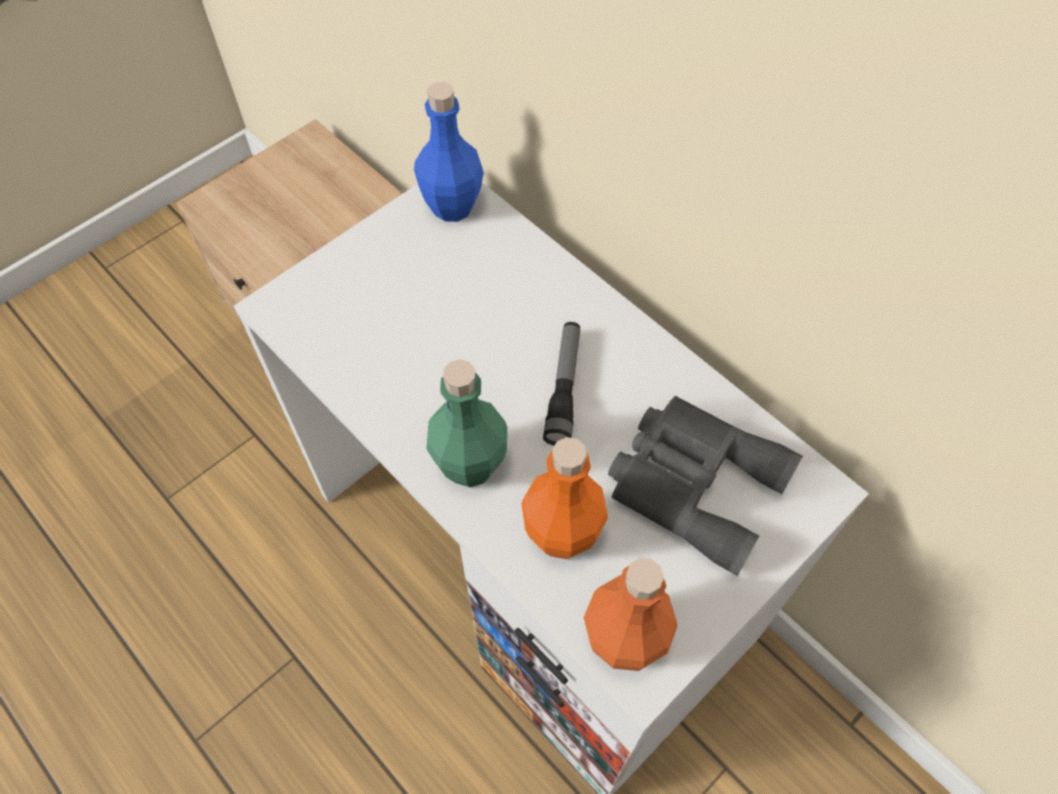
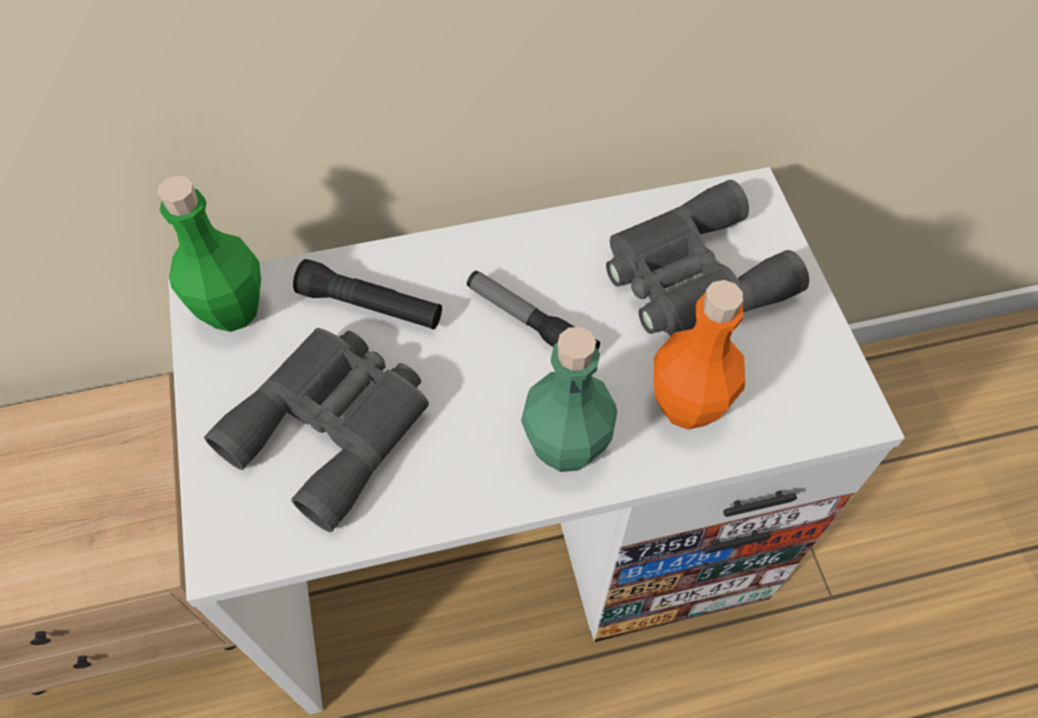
camera: 60 degrees left, 0 degrees up
(400, 312) = (334, 425): none -> grey binoculars
(452, 206) = (232, 310): blue bottle -> green bottle
(509, 281) = (371, 306): none -> black flashlight
(624, 641) = (817, 410): orange bottle -> none

